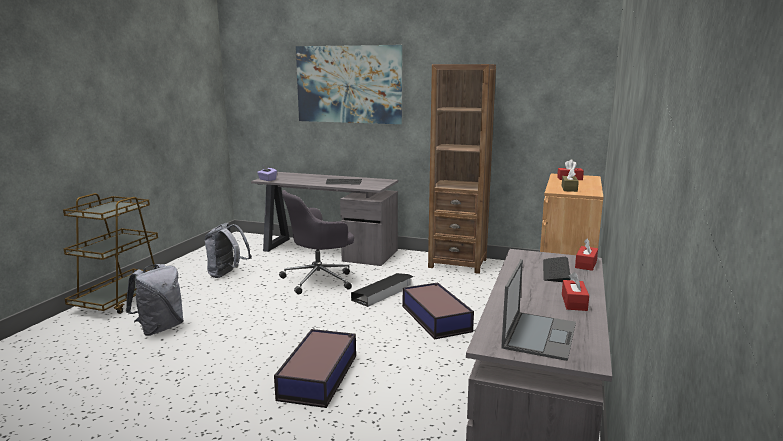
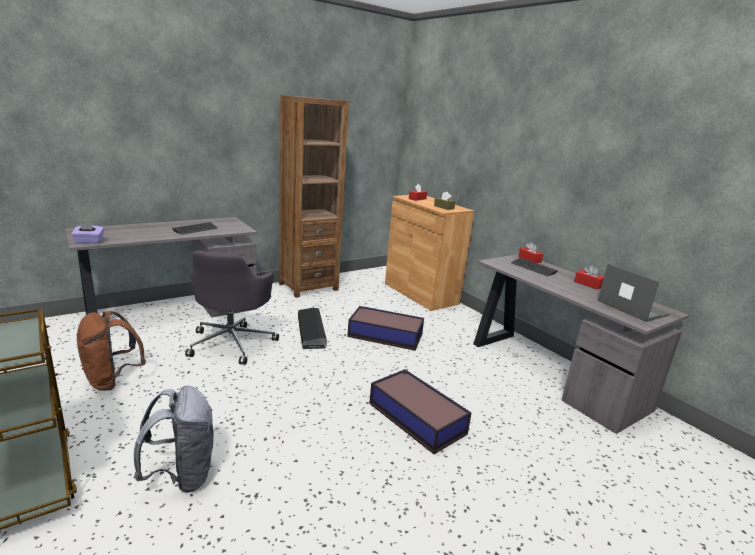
camera: 55 degrees left, 5 degrees up
(227, 274) = (112, 380): grey backpack -> brown backpack
(348, 84) = (167, 110): picture -> none

